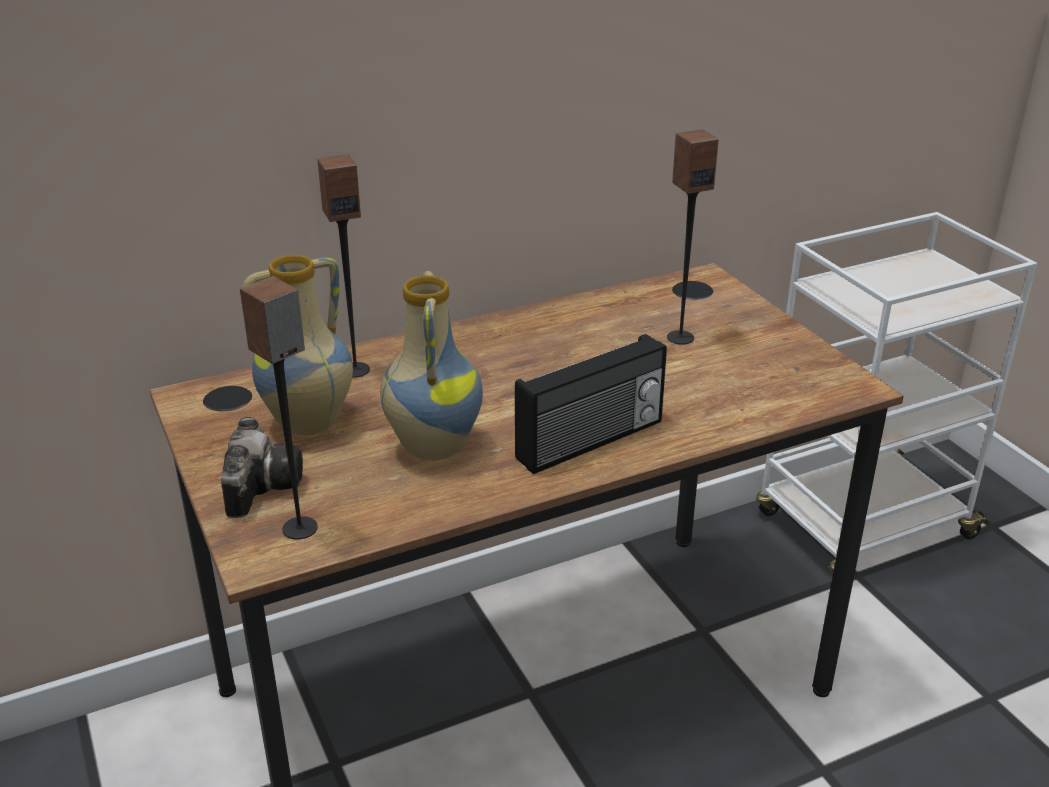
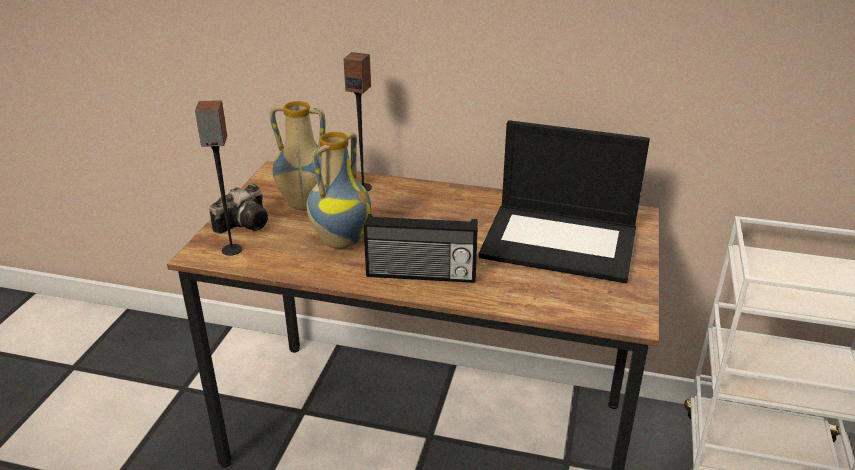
camera: 40 degrees right, 0 degrees up
(680, 337) = (561, 242): speaker -> laptop

